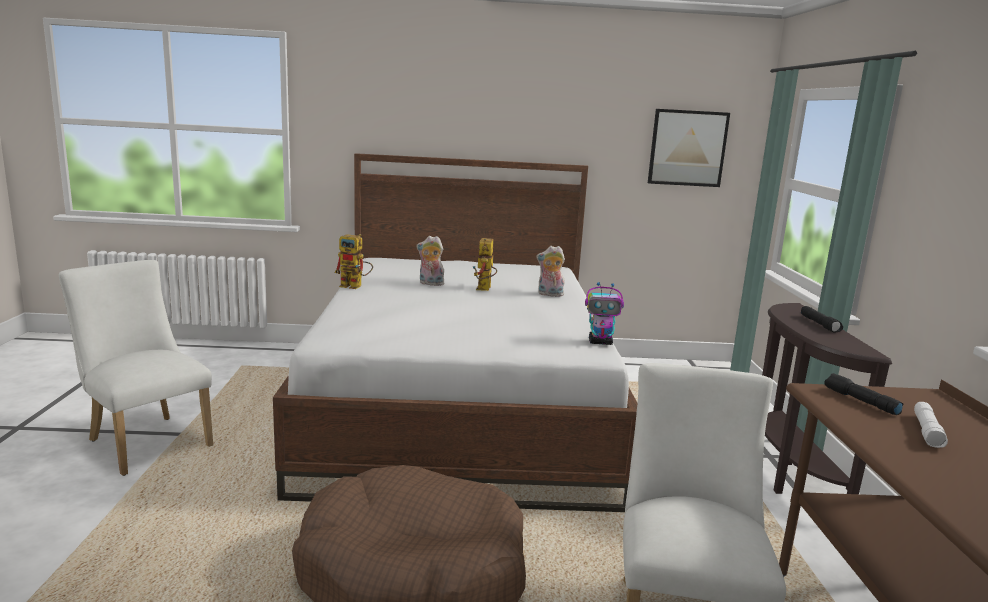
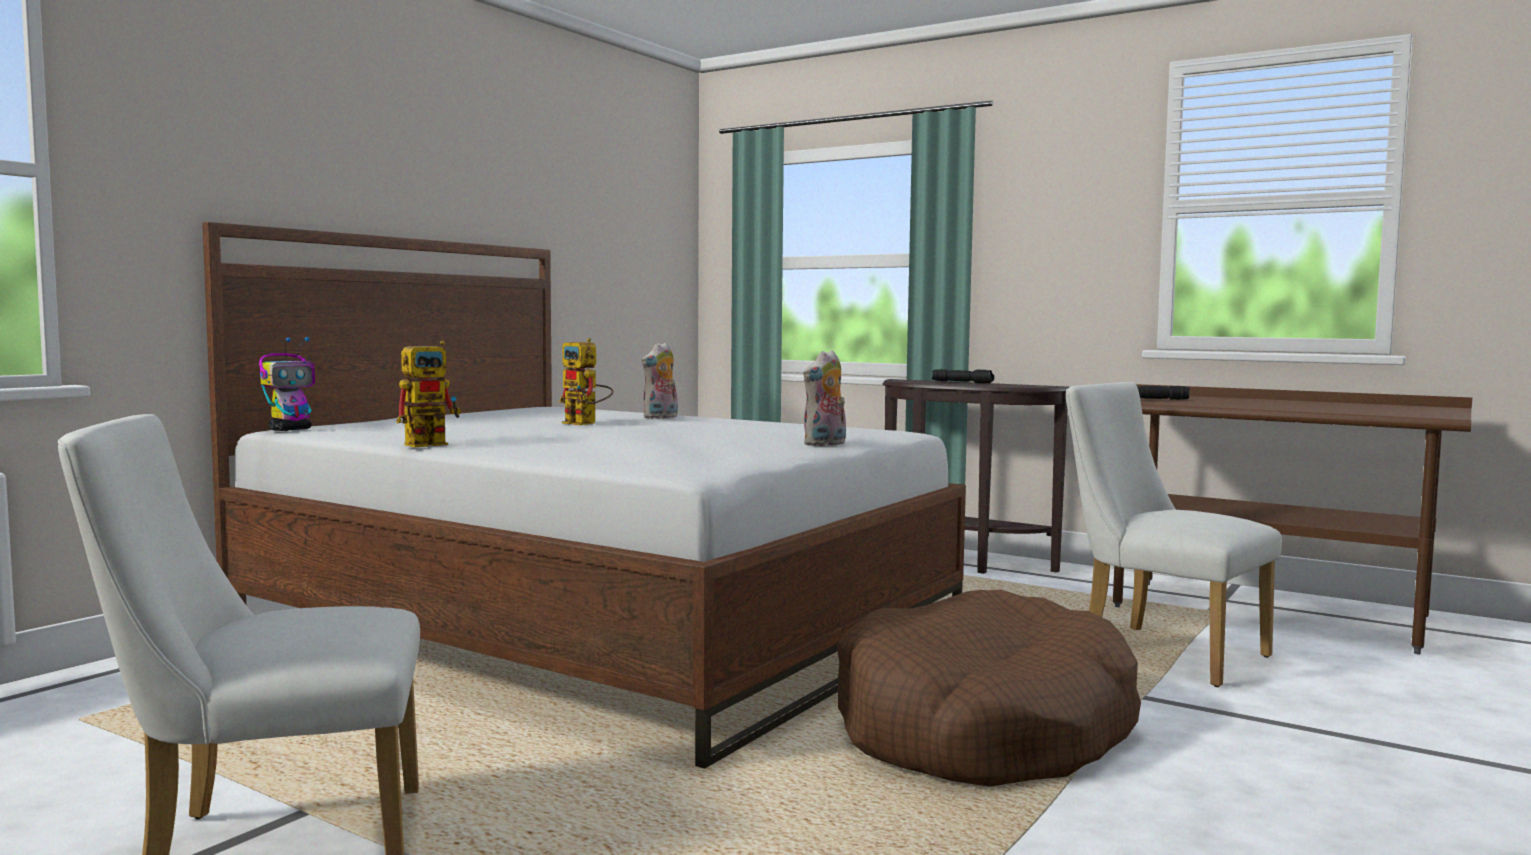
camera: 55 degrees left, 10 degrees down
(430, 284) = (504, 430): plush toy -> plush toy (825, 444)
(601, 342) = (868, 427): toy robot -> toy robot (291, 429)
(687, 148) = (638, 227): picture -> none
(928, 432) = (1220, 401): white flashlight -> none

